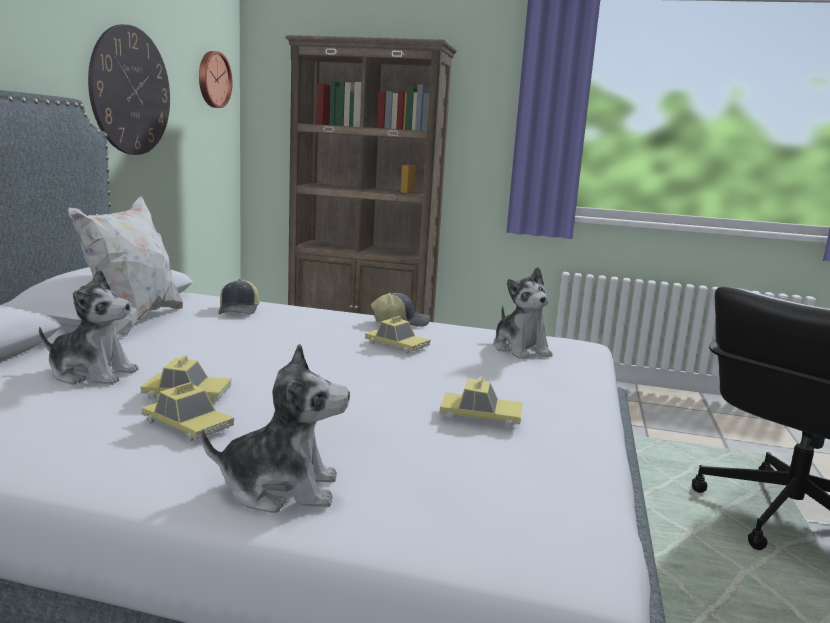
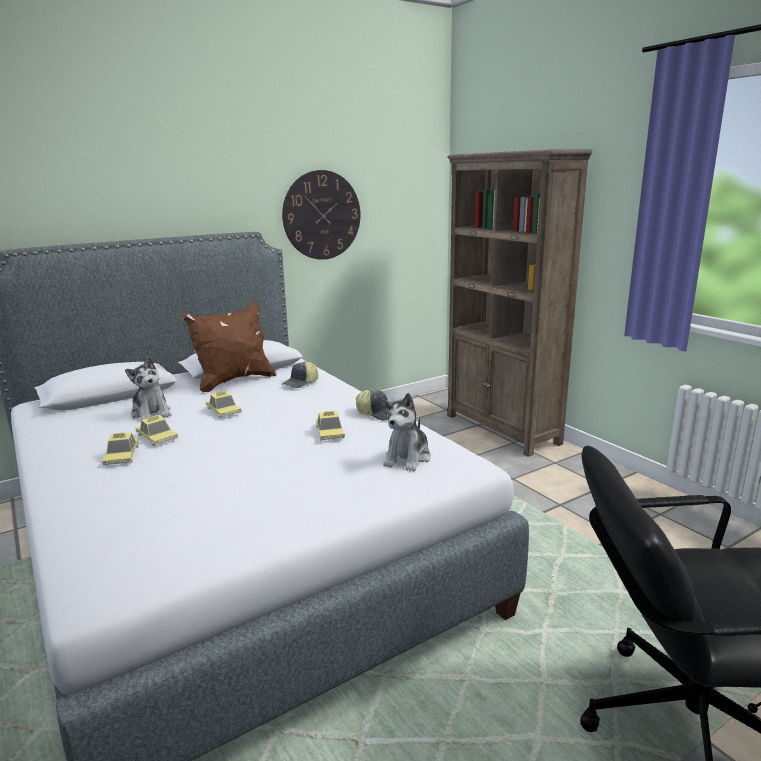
camera: 45 degrees right, 5 degrees up
(133, 321) = (234, 381): white pillow -> brown pillow
(213, 79) = (412, 192): wall clock -> none
(280, 488) = (82, 503): plush toy -> none
(480, 416) = (245, 499): toy car -> toy car (223, 411)

